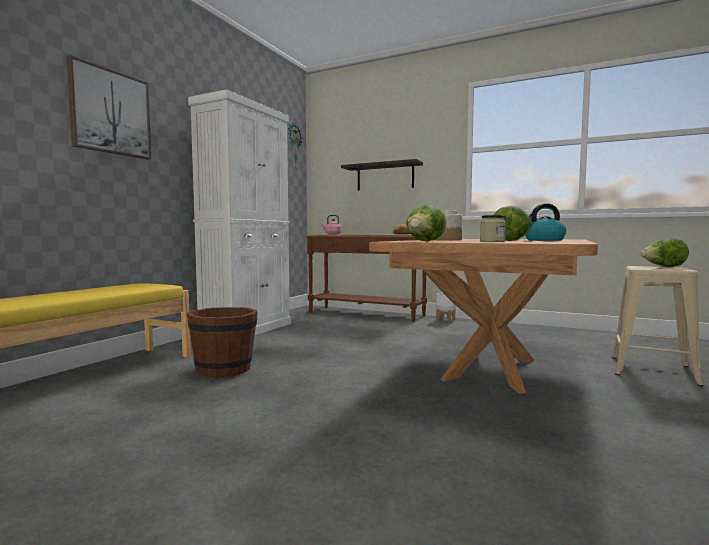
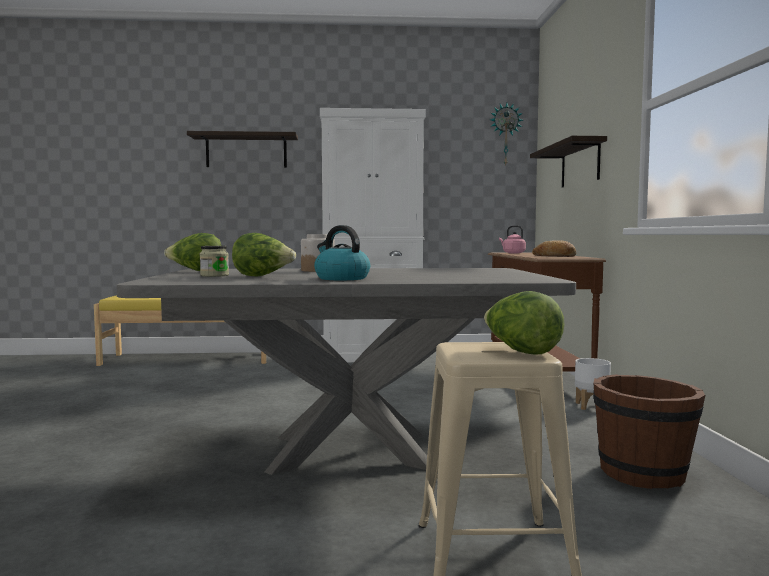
camera: 60 degrees right, 0 degrees up
(110, 112) = (246, 151): picture -> shelf
(224, 369) = (241, 376): brown bucket -> brown bucket (643, 473)
(492, 369) = (352, 453): brown dining table -> grey dining table

